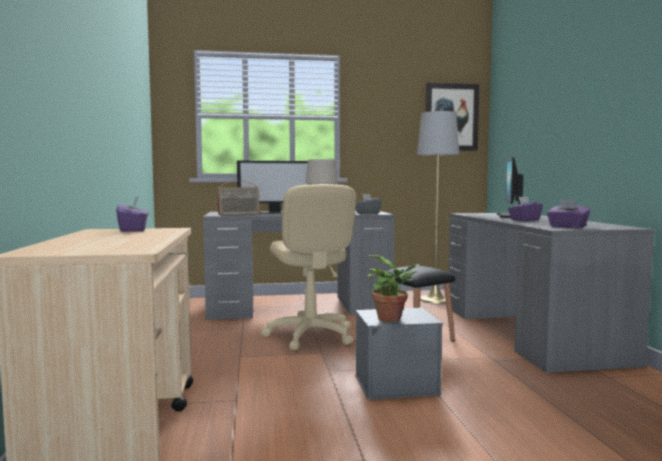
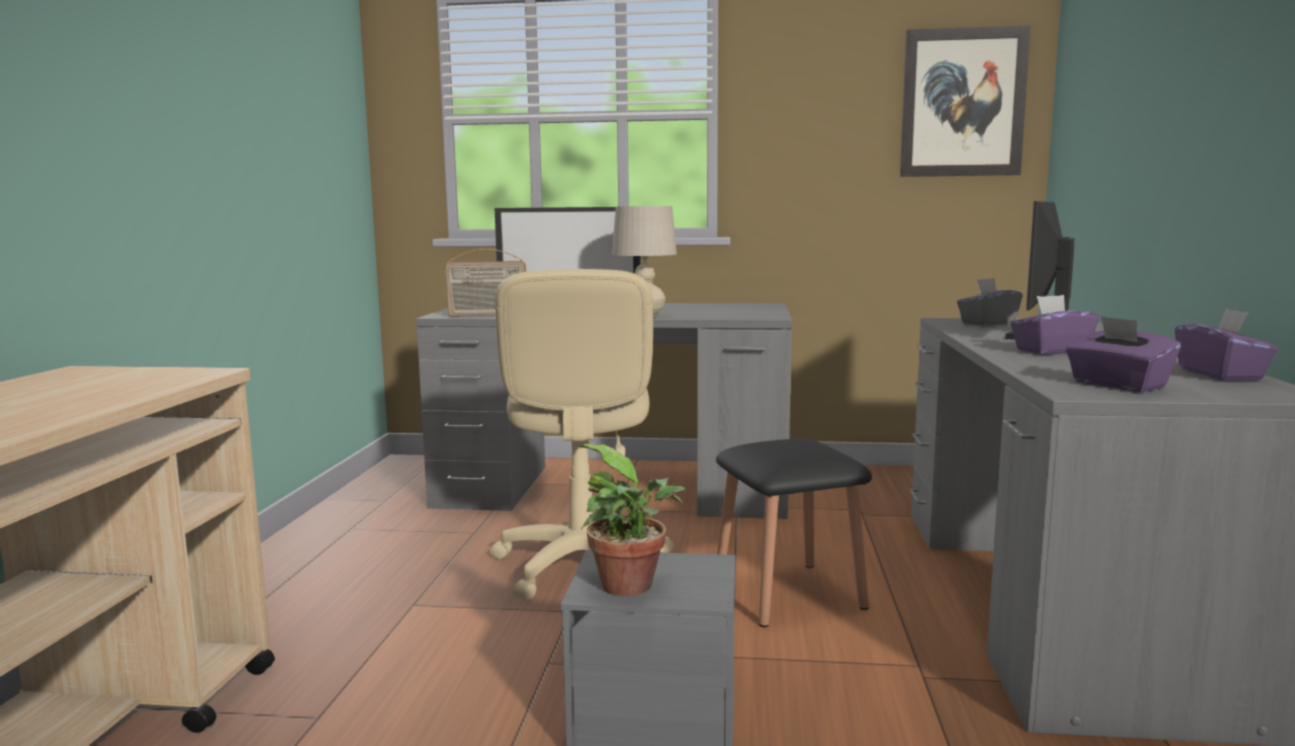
camera: 15 degrees right, 5 degrees up
(133, 230) = (125, 375): purple tissue box -> purple tissue box (1221, 374)
(367, 213) = (741, 316): grey tissue box -> grey tissue box (987, 323)
(435, 299) = (897, 492): grey floor lamp -> none

